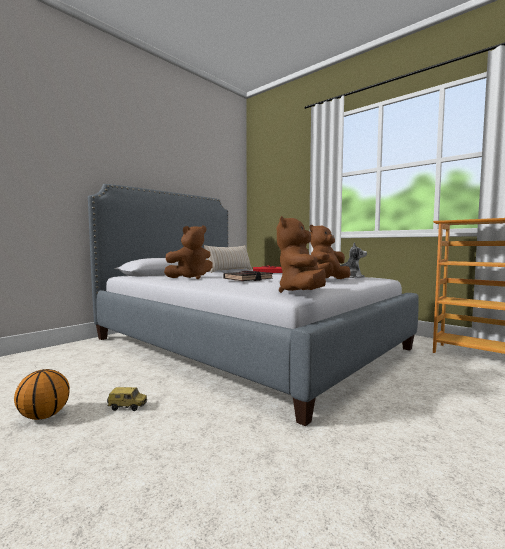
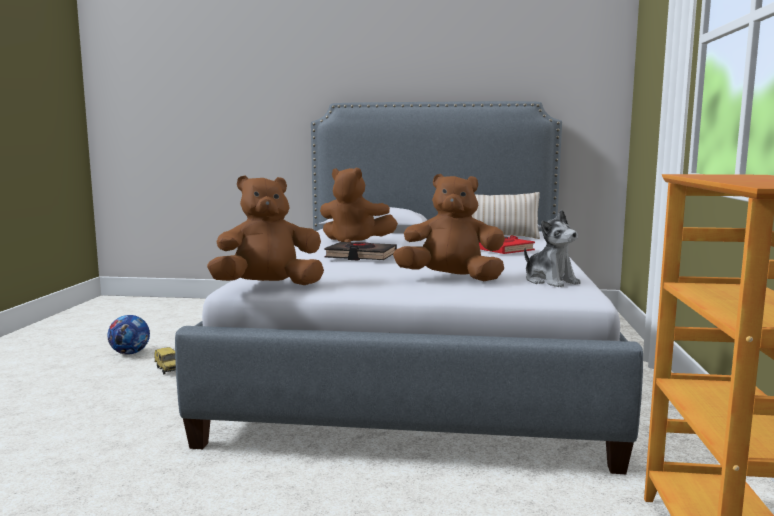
camera: 55 degrees right, 5 degrees up
(43, 416) = (130, 353): basketball -> football

